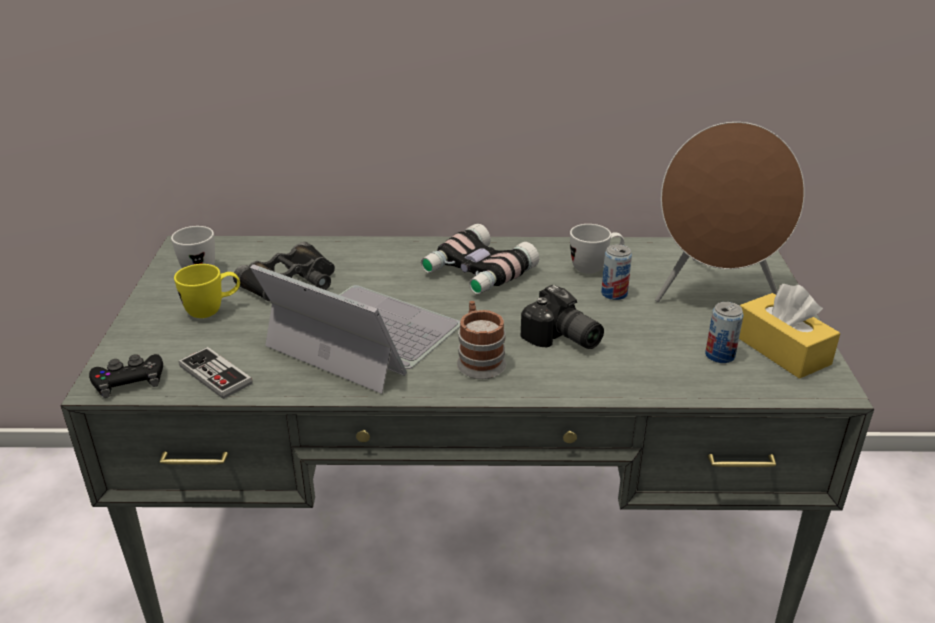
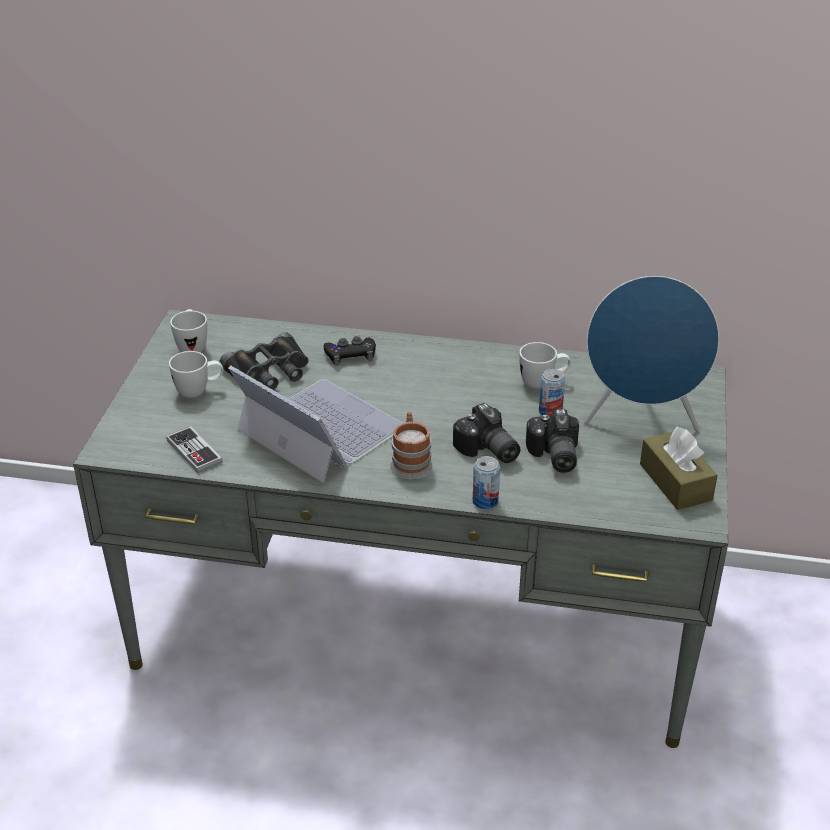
camera: 10 degrees right, 5 degrees up
(129, 381) = (126, 449): black game controller -> black game controller (350, 355)
(213, 310) = (199, 391): yellow mug -> white mug
(477, 272) = (434, 377): binoculars -> none
(636, 337) = (553, 456): none -> camera
(713, 292) = (641, 419): brown speaker -> blue speaker
(719, 355) = (618, 481): can -> can (485, 501)
(781, 350) = (675, 482): yellow tissue box -> brown tissue box

